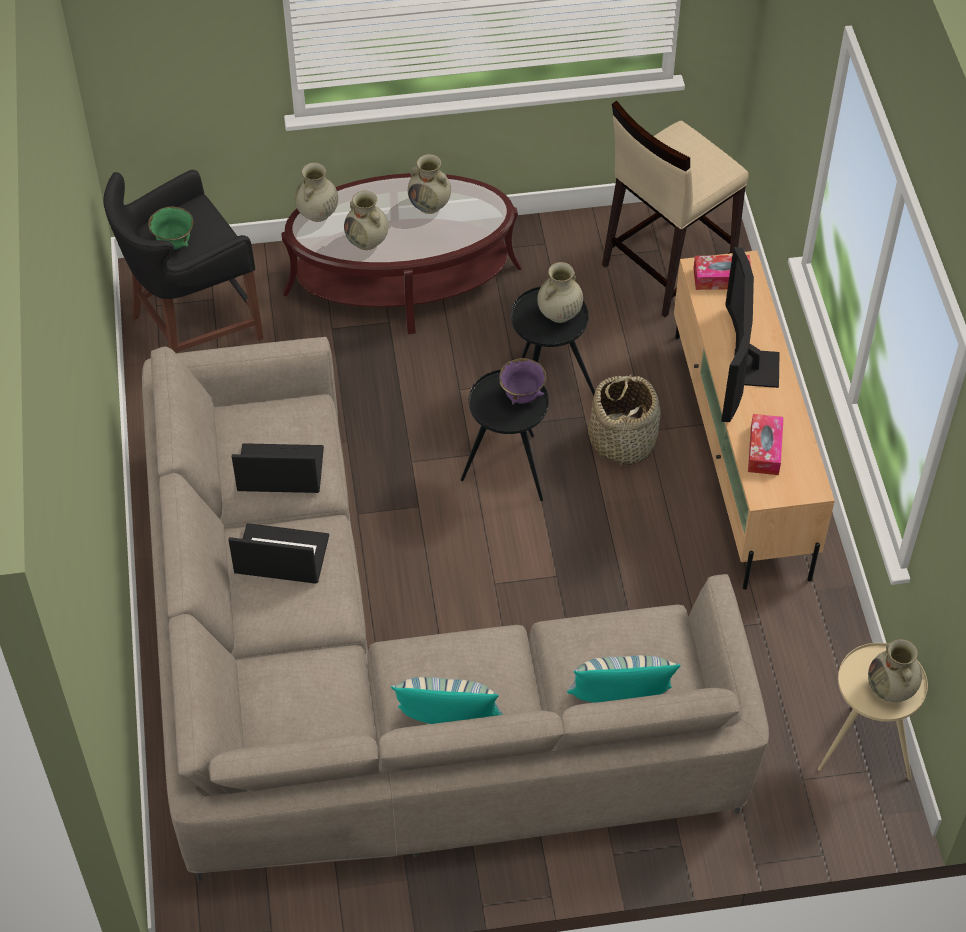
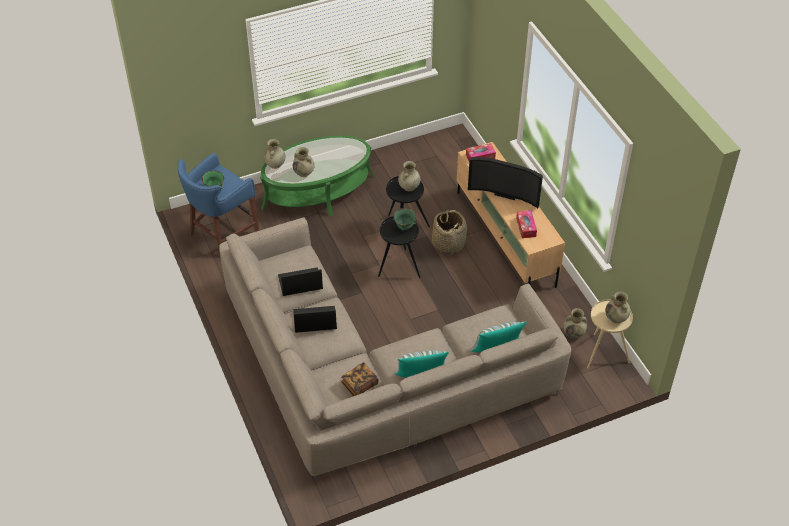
camera: 15 degrees left, 5 degrees down
(192, 327) = (221, 233): black stool -> blue stool
(322, 712) = (359, 384): none -> book
(403, 280) = (318, 192): brown coffee table -> green coffee table
(430, 205) = (328, 151): beige vase -> beige vase (574, 333)
(521, 396) = (404, 227): purple bowl -> green bowl
(666, 267) = (442, 163): beige stool -> none
(747, 367) = (505, 193): television -> television turned 60 degrees counterclockwise

